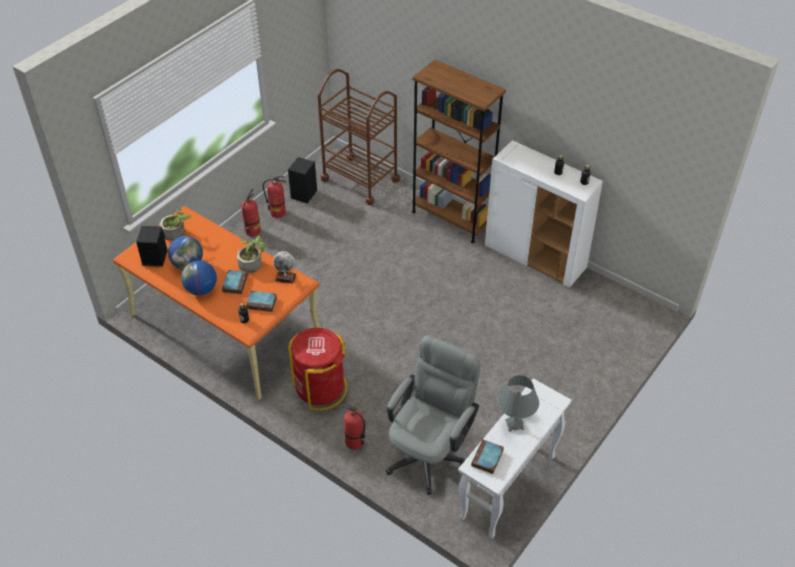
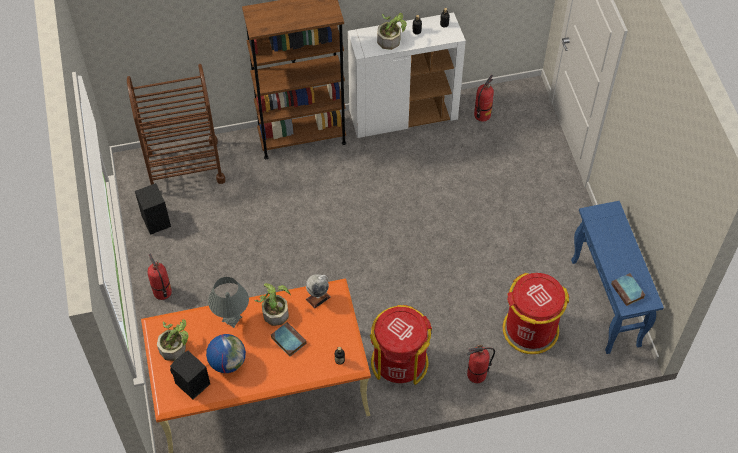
camera: 50 degrees left, 10 degrees up
(201, 290) = (270, 371): globe -> none
(262, 303) = (332, 334): book -> none
(278, 213) = (159, 257): fire extinguisher -> fire extinguisher (482, 115)
(430, 451) = (530, 330): grey office chair -> red trash can
(508, 488) = (606, 303): white console table -> blue console table
(514, 424) = (611, 251): grey table lamp -> grey table lamp (232, 319)
(534, 164) = (391, 39): none -> potted plant

